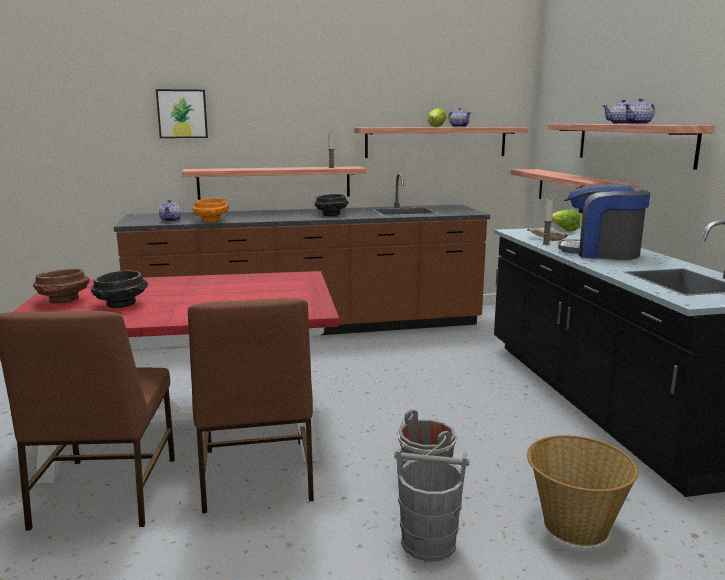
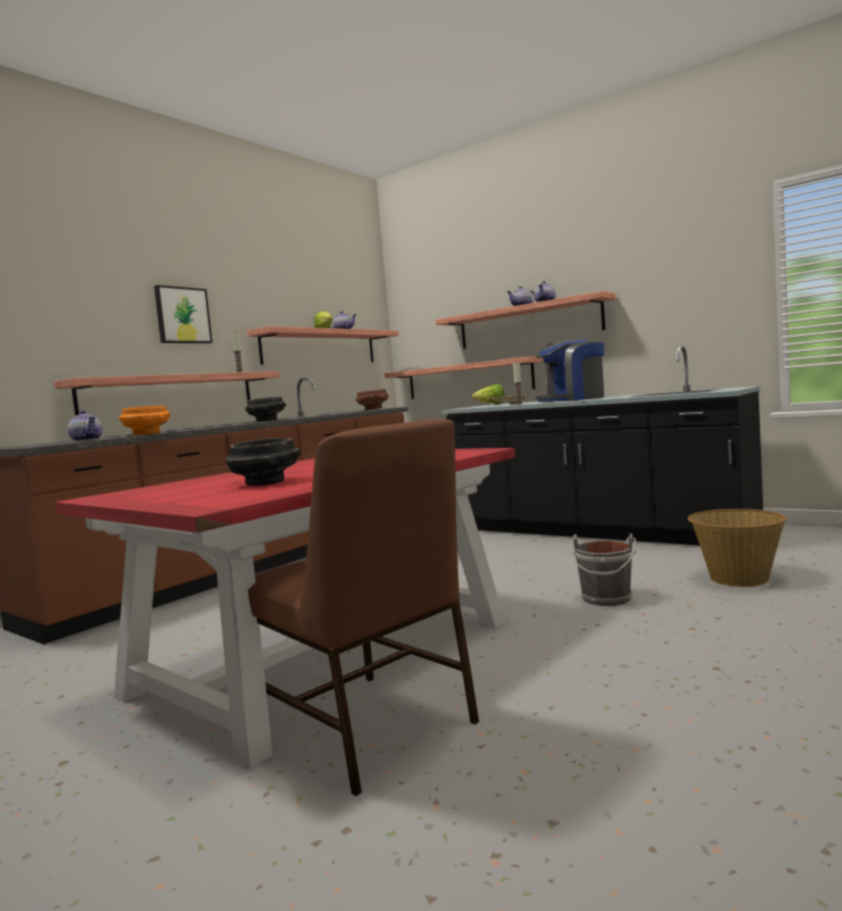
camera: 40 degrees left, 10 degrees down
(63, 301) = (171, 496): brown bowl -> brown bowl (373, 409)
(182, 114) = (47, 306): picture -> picture (182, 315)
(255, 476) = (481, 651): brown chair -> none
(429, 543) = (698, 620): grey bucket -> none

